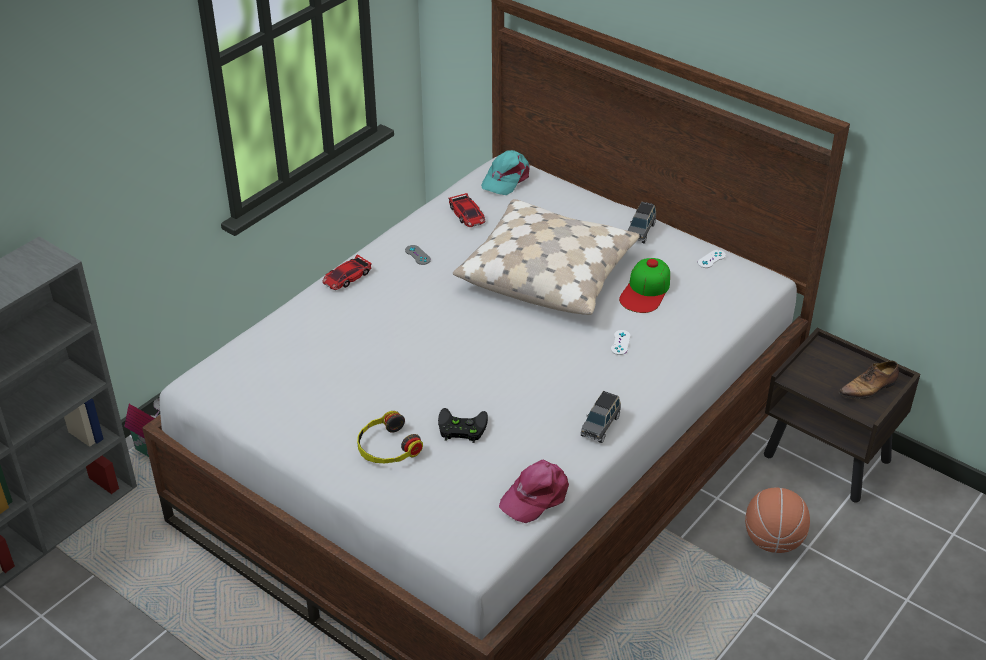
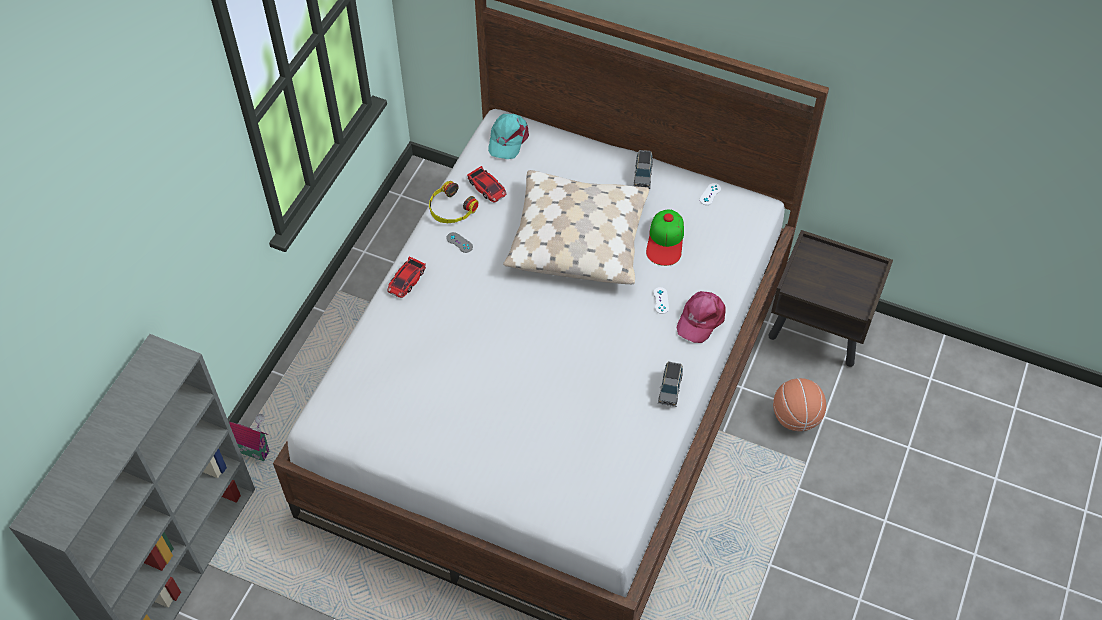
camera: 15 degrees left, 15 degrees up
(387, 447) = (505, 451): headphones -> headphones (451, 209)
(460, 428) = (558, 418): black game controller -> none
(536, 495) = (640, 470): pink cap -> pink cap (701, 318)
(869, 388) = (856, 282): shoe -> none

